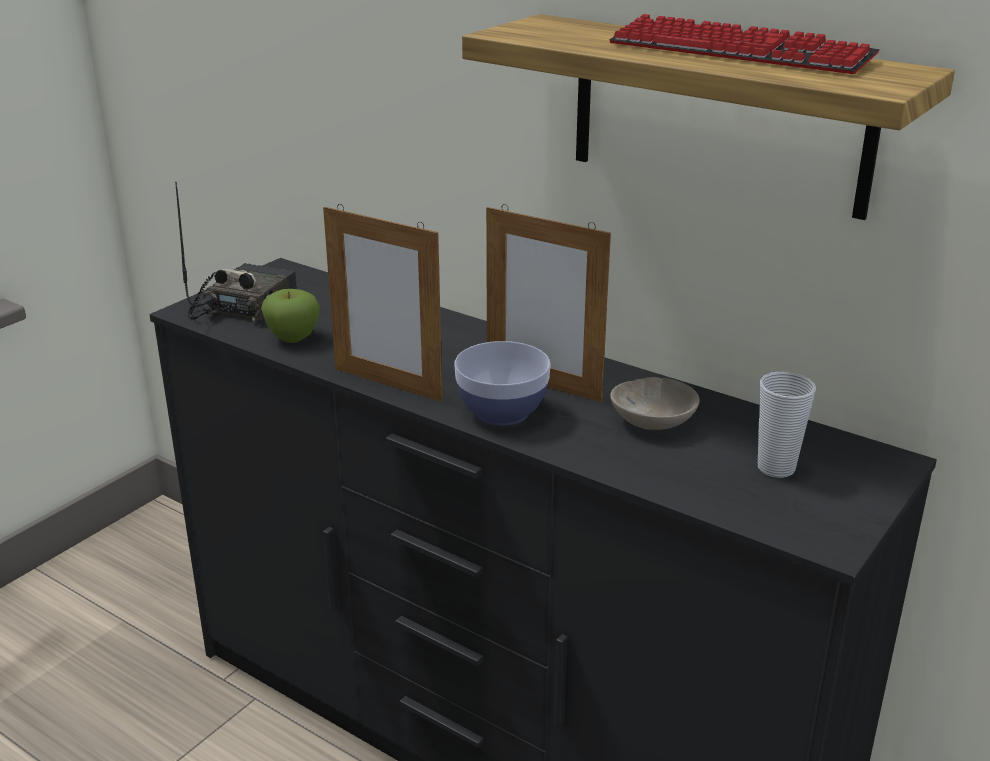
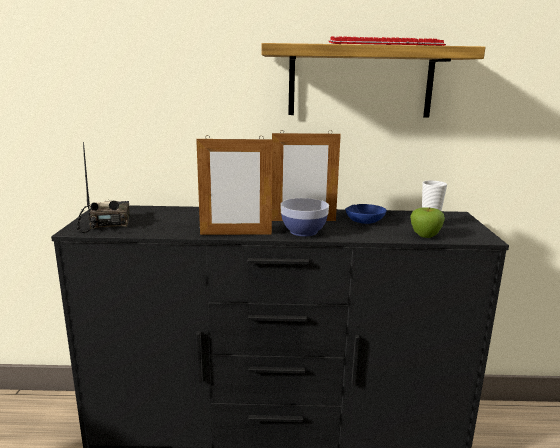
camera: 35 degrees left, 10 degrees down
(293, 338) = (157, 229): apple -> apple (425, 236)
(653, 422) = (365, 222): beige bowl -> blue bowl

